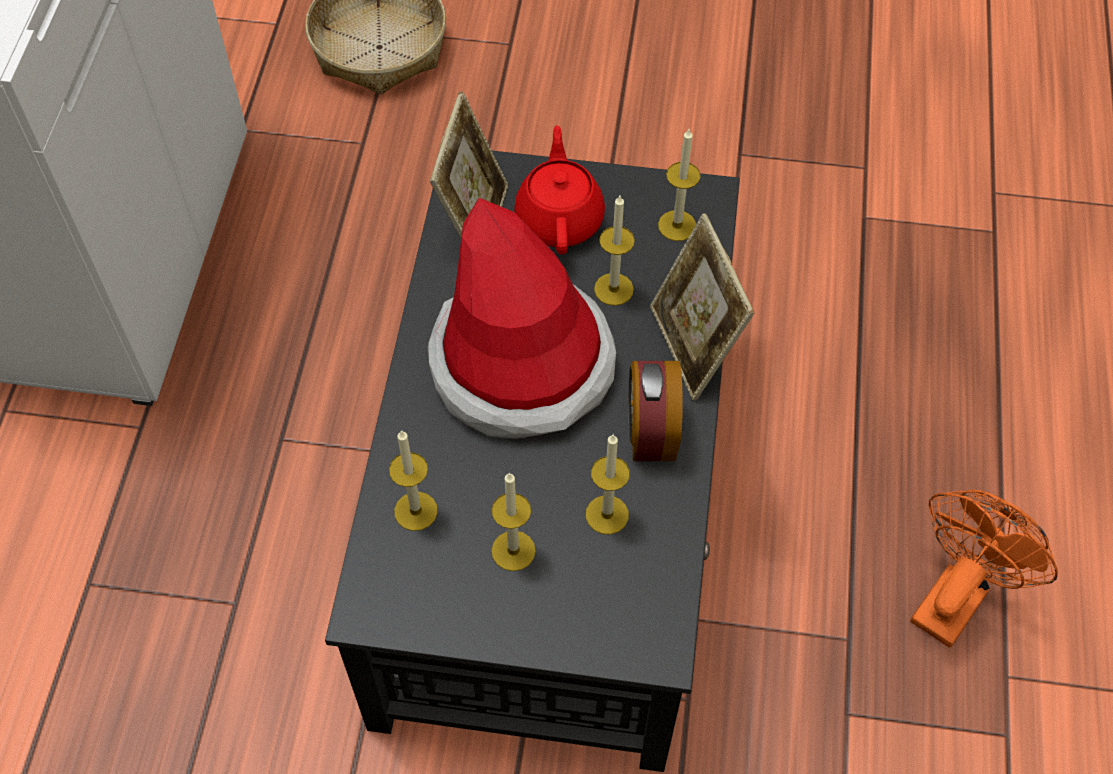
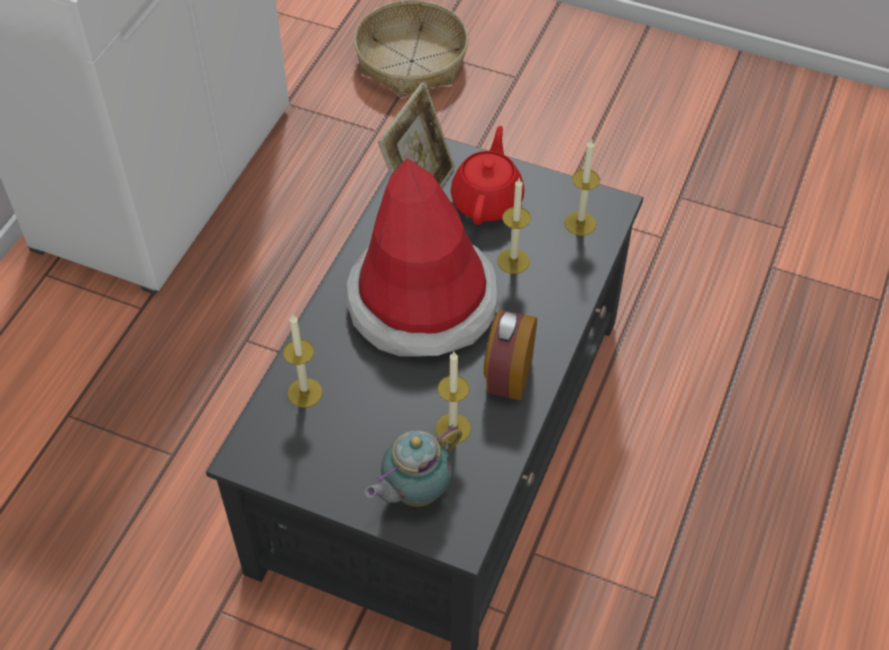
camera: 15 degrees right, 5 degrees down
(513, 550) = (370, 439): candle -> none
(586, 605) = (414, 492): none -> teapot
(693, 347) = (563, 318): picture frame -> none
(954, 595) = (758, 585): orange fan -> none

